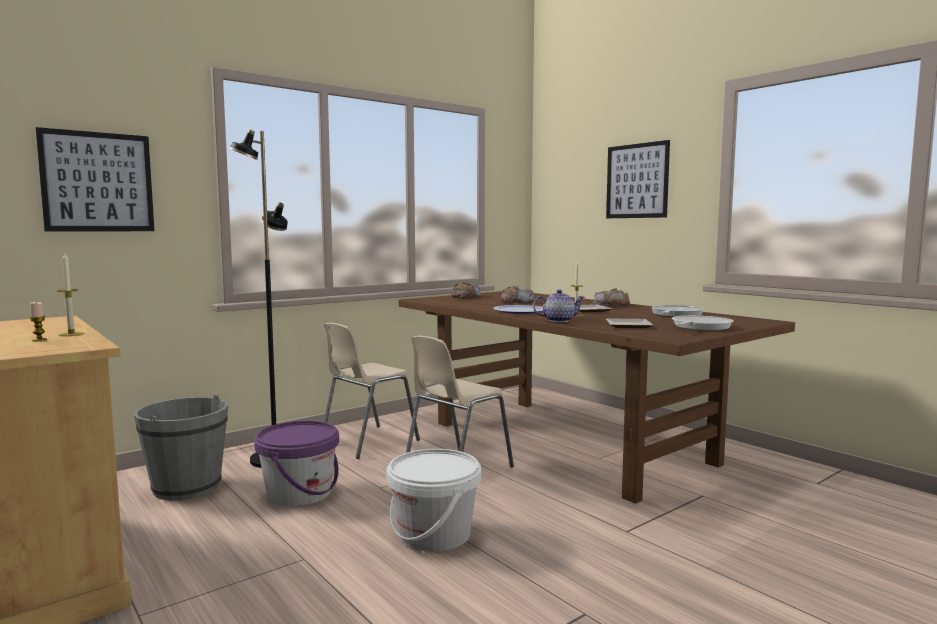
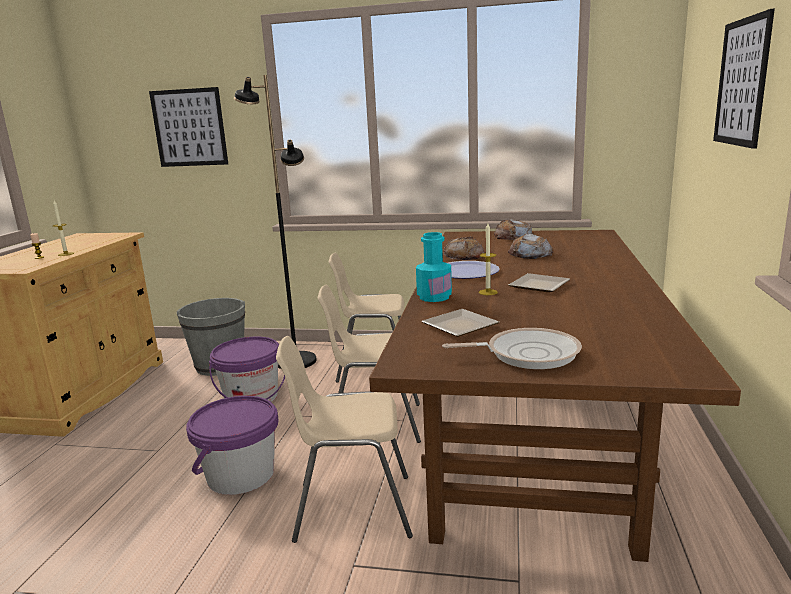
camera: 50 degrees right, 10 degrees up
(434, 534) = (240, 475): white bucket -> purple bucket
(558, 320) = (434, 297): teapot -> turquoise bottle
(558, 511) = (352, 508): none -> beige chair
(611, 305) = (612, 280): bread -> bread (464, 255)
(675, 315) = (606, 321): frying pan -> none

